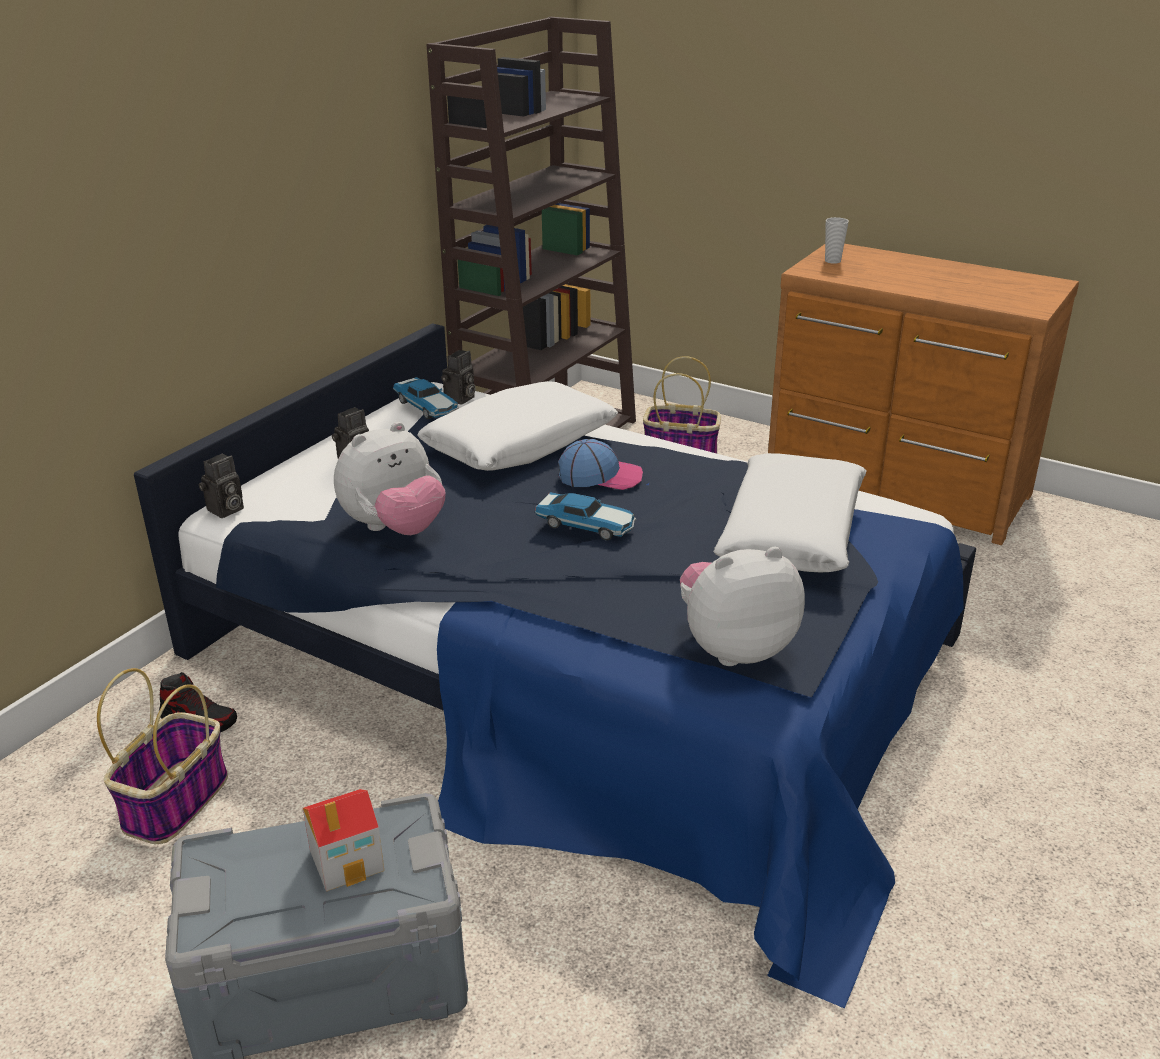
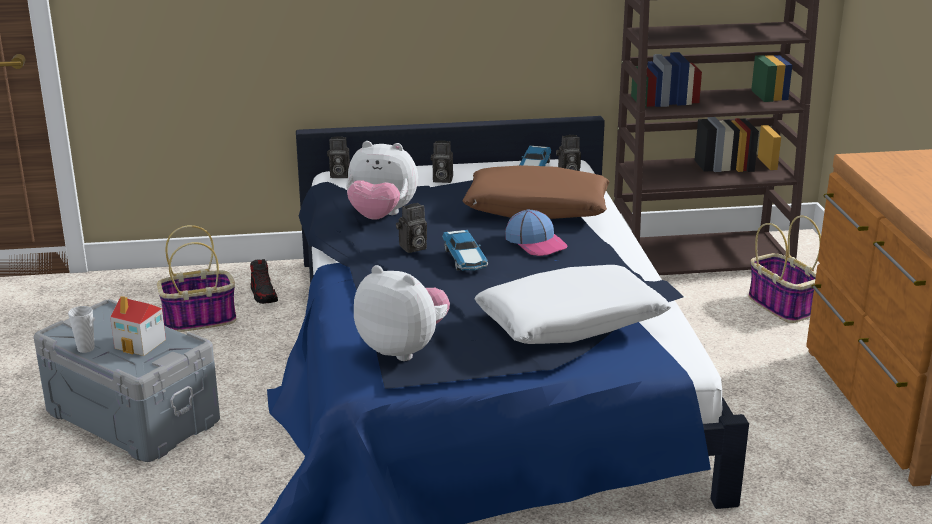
camera: 50 degrees right, 5 degrees down
(512, 543) = (412, 248): none -> camera
(520, 444) = (536, 208): white pillow -> brown pillow
(832, 261) = (903, 160): cup -> cup (86, 349)

